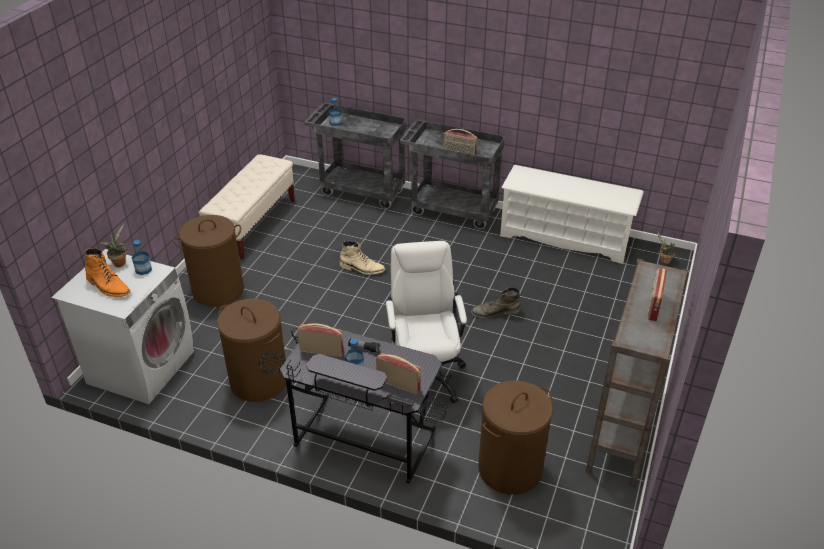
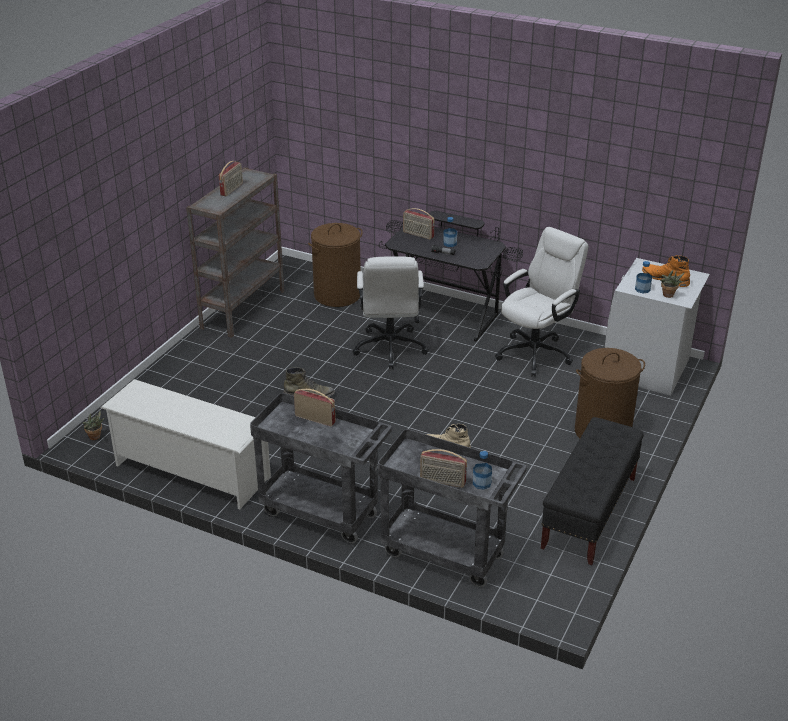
camera: 175 degrees left, 5 degrees down
(253, 225) = (589, 513): beige bench -> black bench
(258, 381) = (536, 353): brown laundry basket -> white office chair
(322, 351) = (475, 253): radio -> radio (442, 482)

